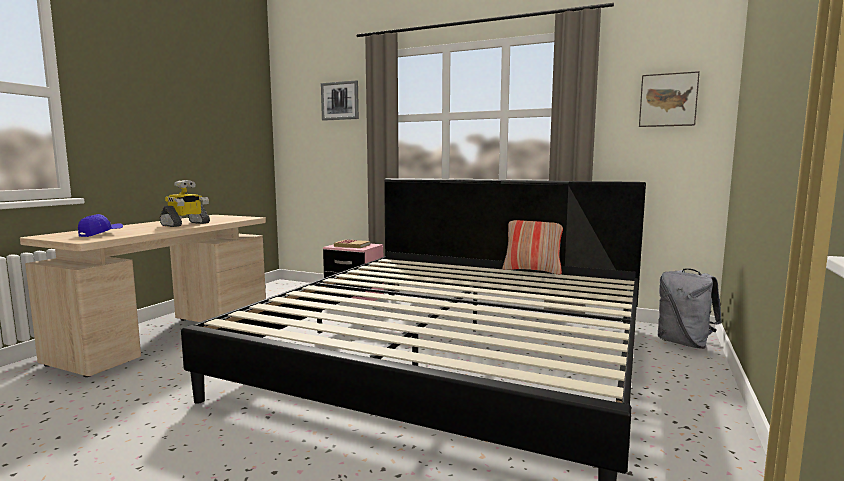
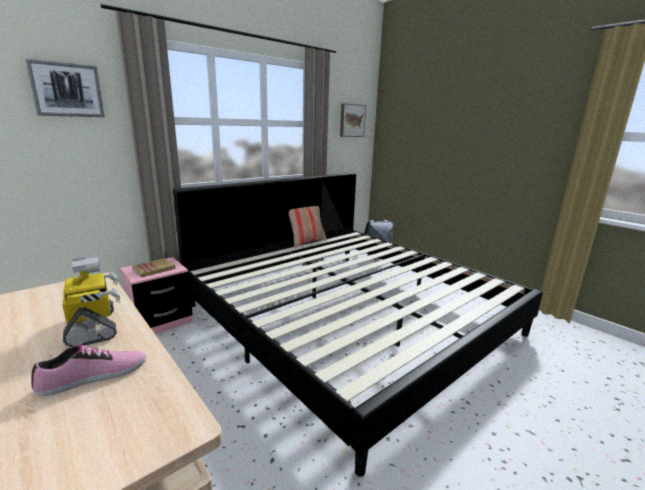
camera: 65 degrees left, 10 degrees up
(101, 234) = (107, 414): blue cap -> none
(133, 230) = (94, 377): none -> shoe

